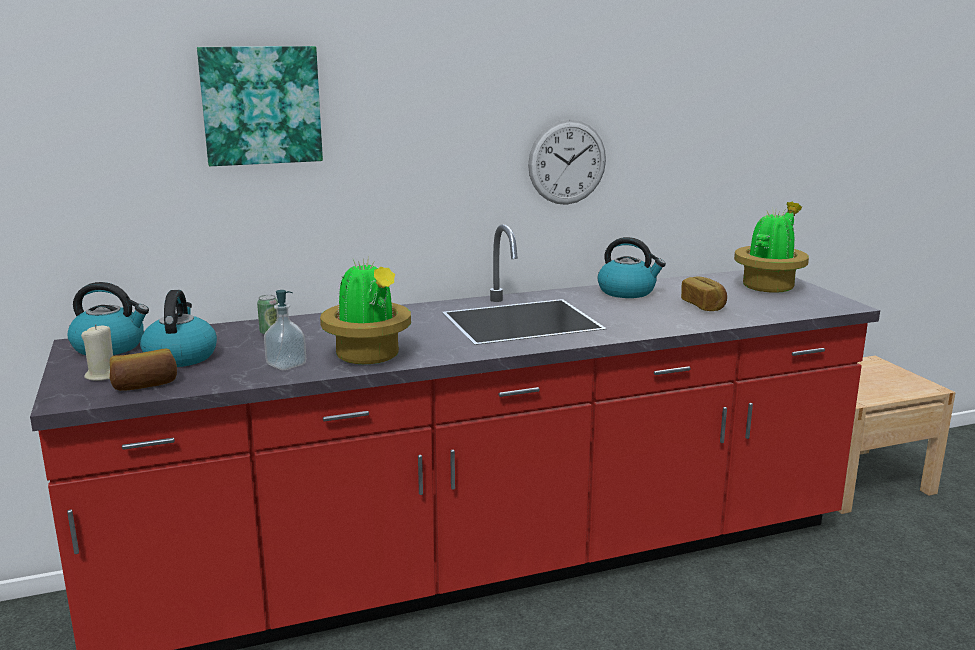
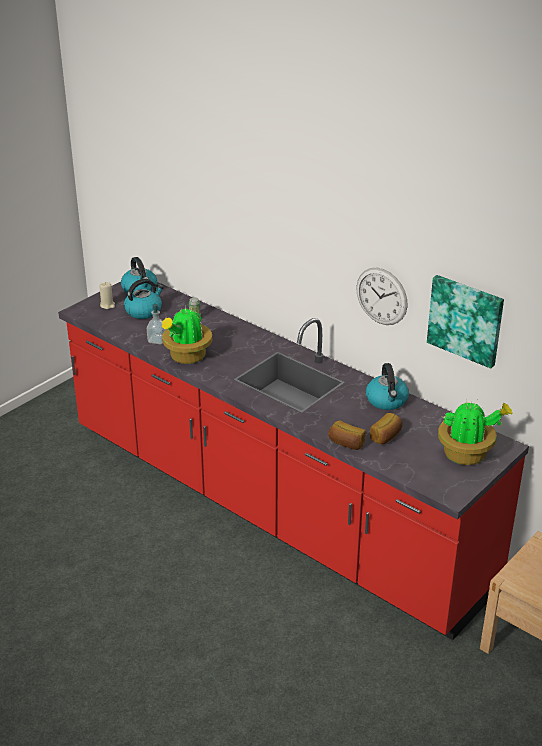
camera: 60 degrees right, 15 degrees up
(144, 385) = (106, 319): bread -> bread (346, 443)
(261, 105) = (221, 195): picture -> picture (466, 320)

